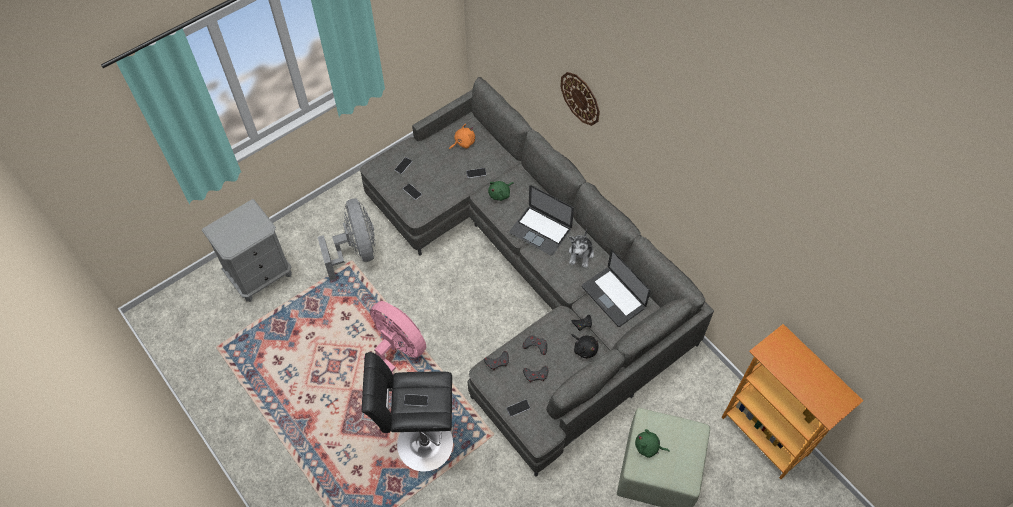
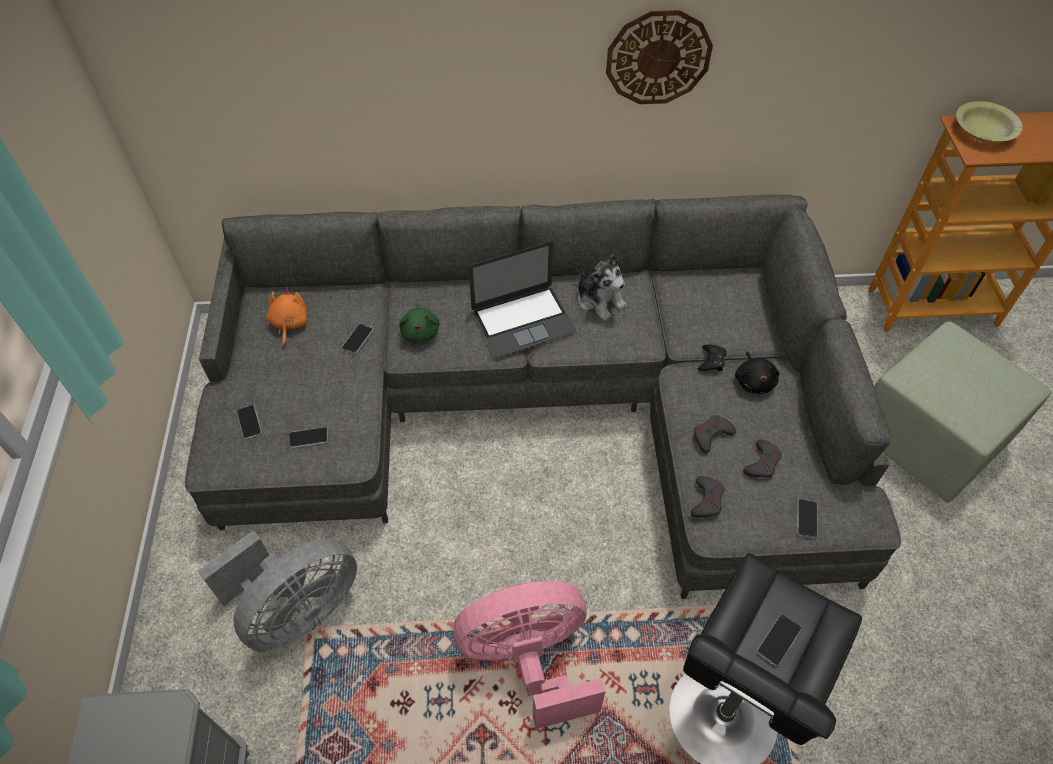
camera: 55 degrees left, 5 degrees down
(356, 251) = (297, 610): grey fan -> grey fan turned 120 degrees clockwise
(580, 98) = (452, 69): wall clock -> wall clock (658, 57)
(584, 348) = (754, 381): black plush toy -> black plush toy turned 90 degrees clockwise
(613, 297) = (694, 305): laptop -> none
(648, 447) = (955, 398): green plush toy -> none
(788, 349) = (984, 131): none -> yellow bowl

